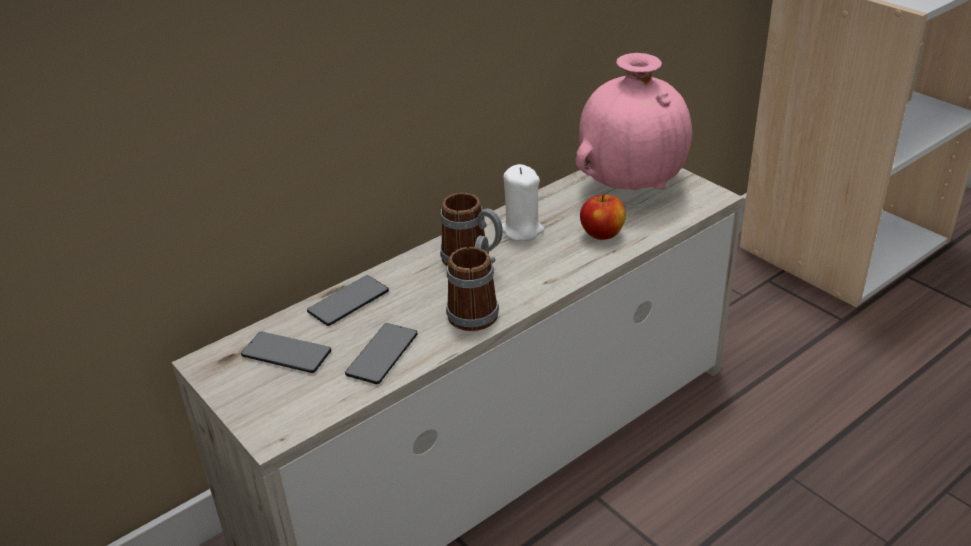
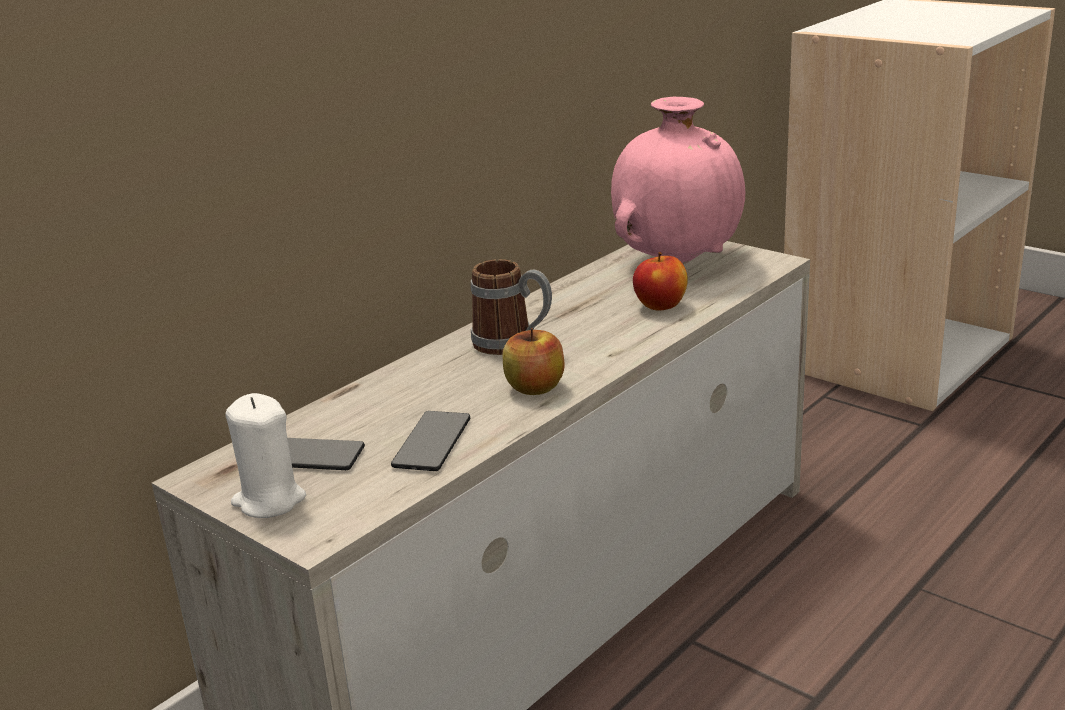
camera: 10 degrees left, 10 degrees down
(348, 302) = (370, 398): phone -> none
(476, 309) = (535, 387): mug -> apple
(521, 230) = (561, 312): white candle -> white candle (269, 500)

